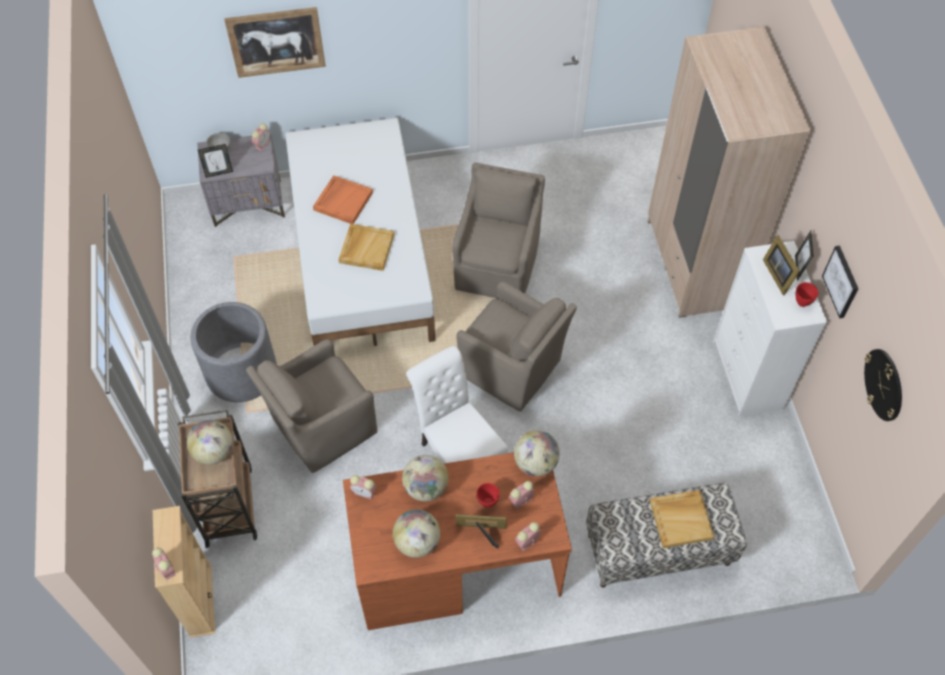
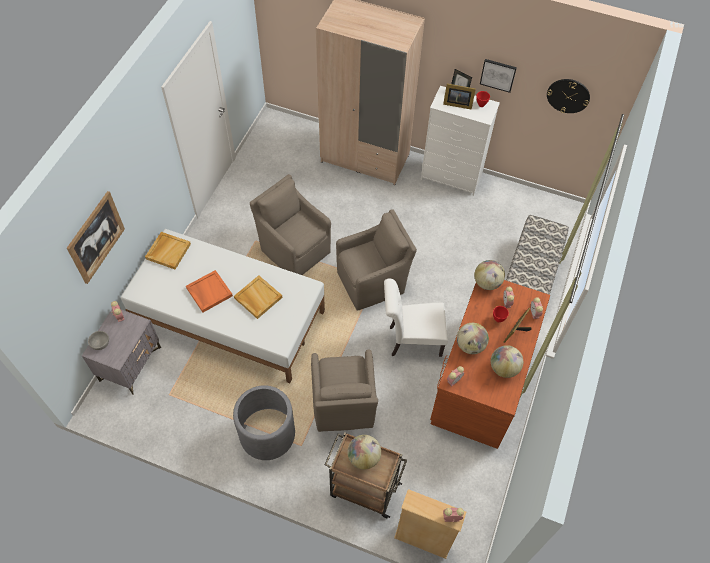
camera: 60 degrees left, 0 degrees up
(219, 173) = (121, 354): picture frame -> none
(681, 519) = (539, 246): beige tray -> beige tray (168, 251)

